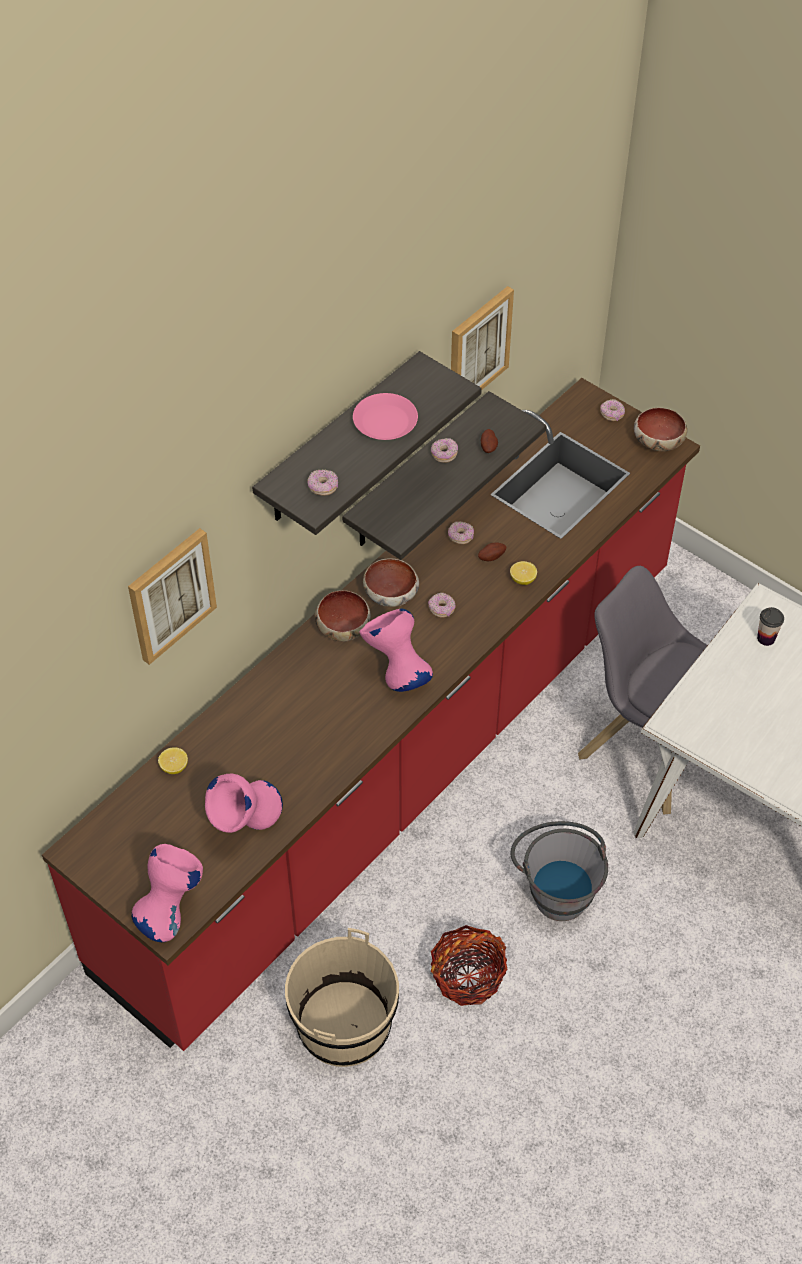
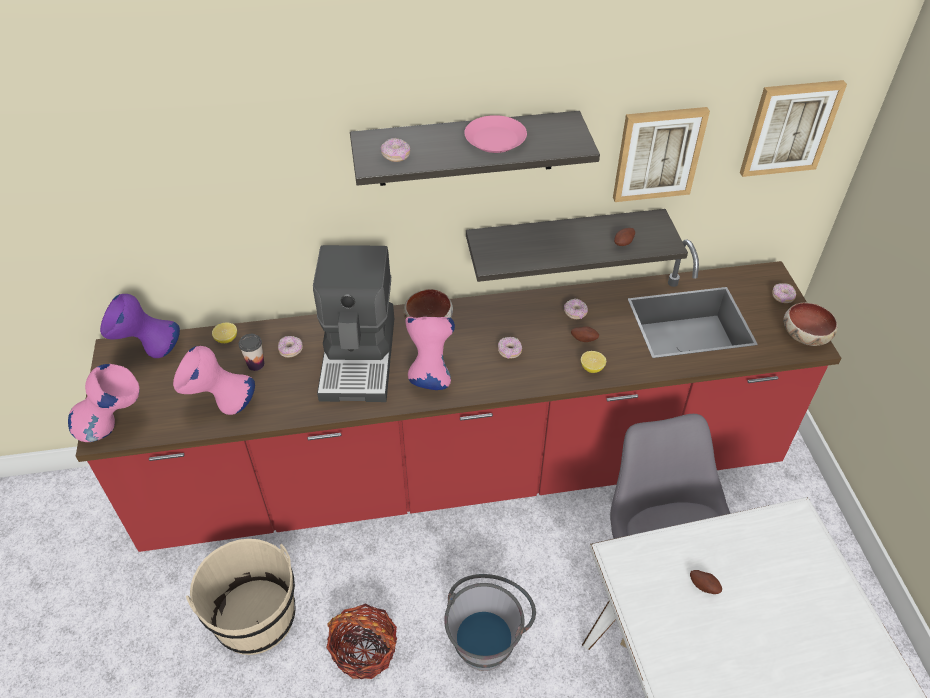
camera: 40 degrees right, 5 degrees down
(114, 829) = (149, 353): none -> purple vase
(170, 595) = (246, 185): picture -> picture (789, 128)
(318, 700) = (360, 357): none -> coffee machine
(392, 594) = (485, 321): bowl -> none
(444, 454) = (584, 230): donut -> donut (291, 350)
(746, 701) = (704, 586): none -> potato
(766, 638) = (772, 546): cup -> cup (256, 364)

